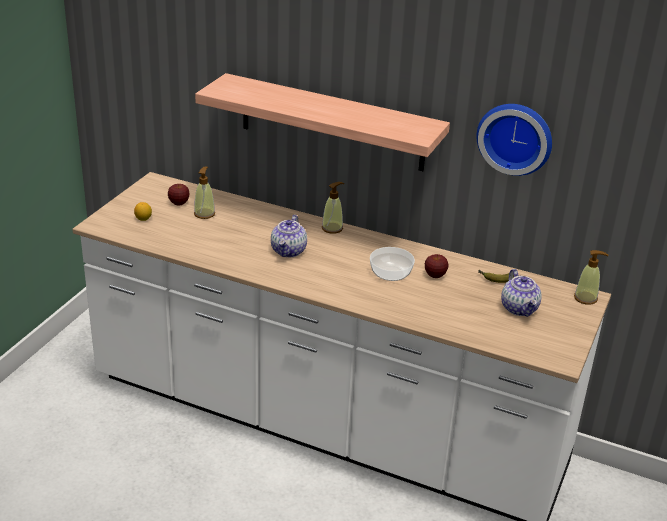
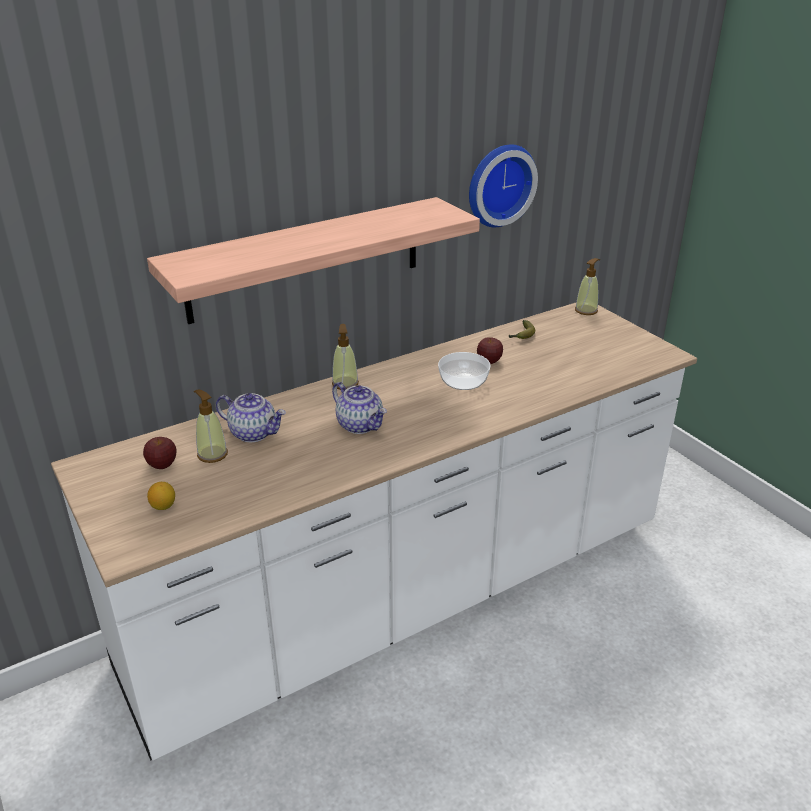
camera: 55 degrees left, 0 degrees up
(520, 309) = (578, 343): teapot -> teapot (254, 433)

